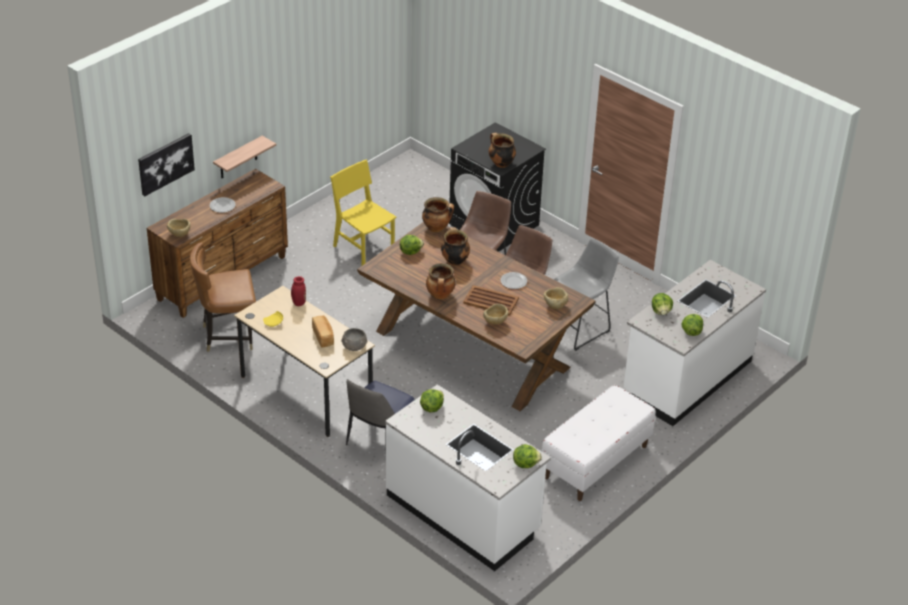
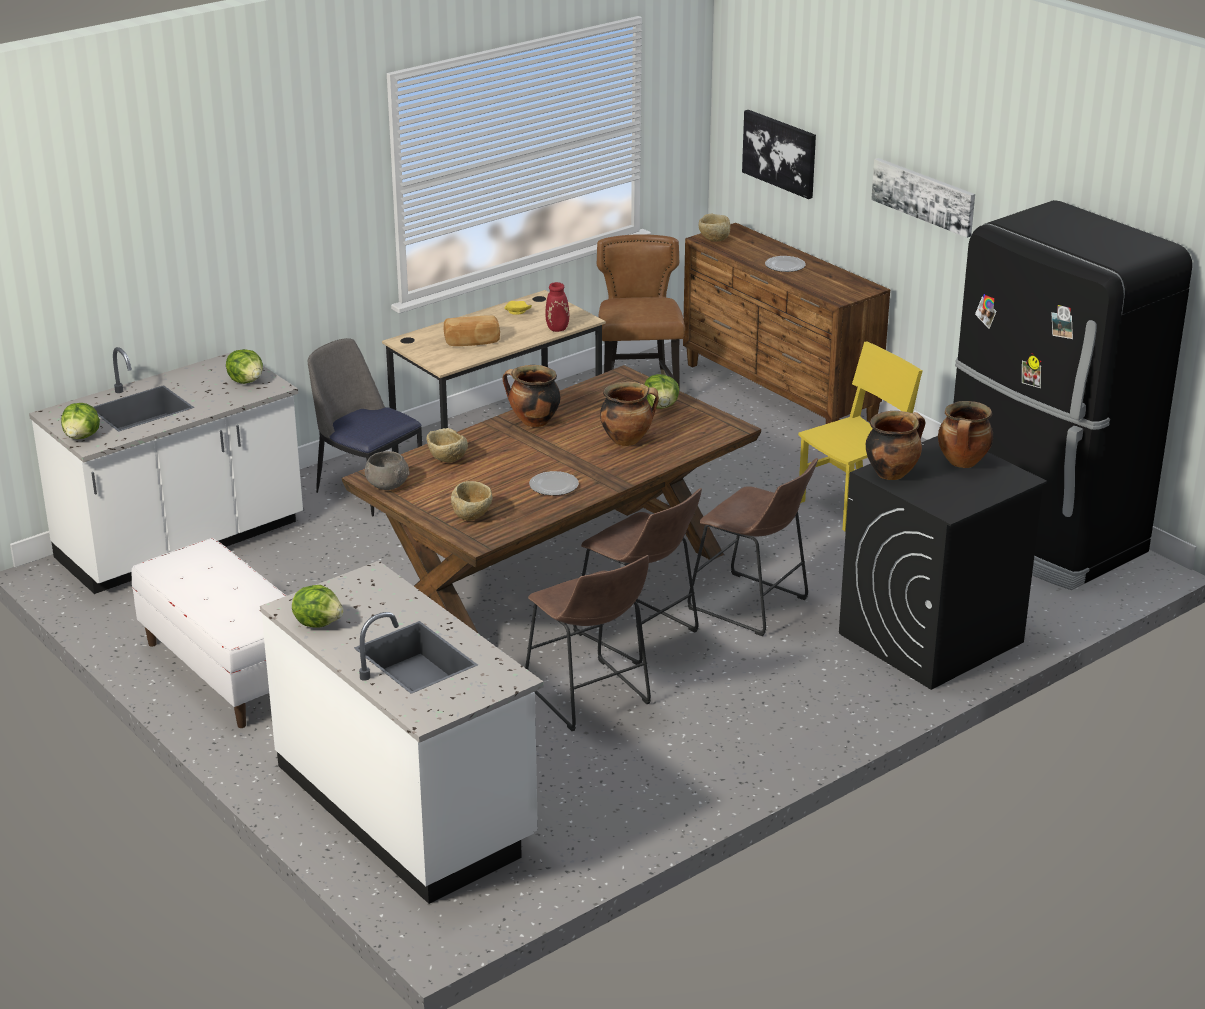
camera: 100 degrees right, 10 degrees down
(238, 158) = (877, 251): shelf -> none
(261, 107) = (924, 196): none -> picture
(354, 346) = (441, 361): grey bowl -> grey bowl (387, 484)
(389, 189) = (1039, 538): none -> black fridge
(437, 228) = (726, 432): cooking pot -> cooking pot (963, 463)
(491, 301) = (504, 462): brown tray -> none
(580, 328) = (590, 698): grey stool -> brown stool
(661, 312) = (391, 599): lettuce -> none

